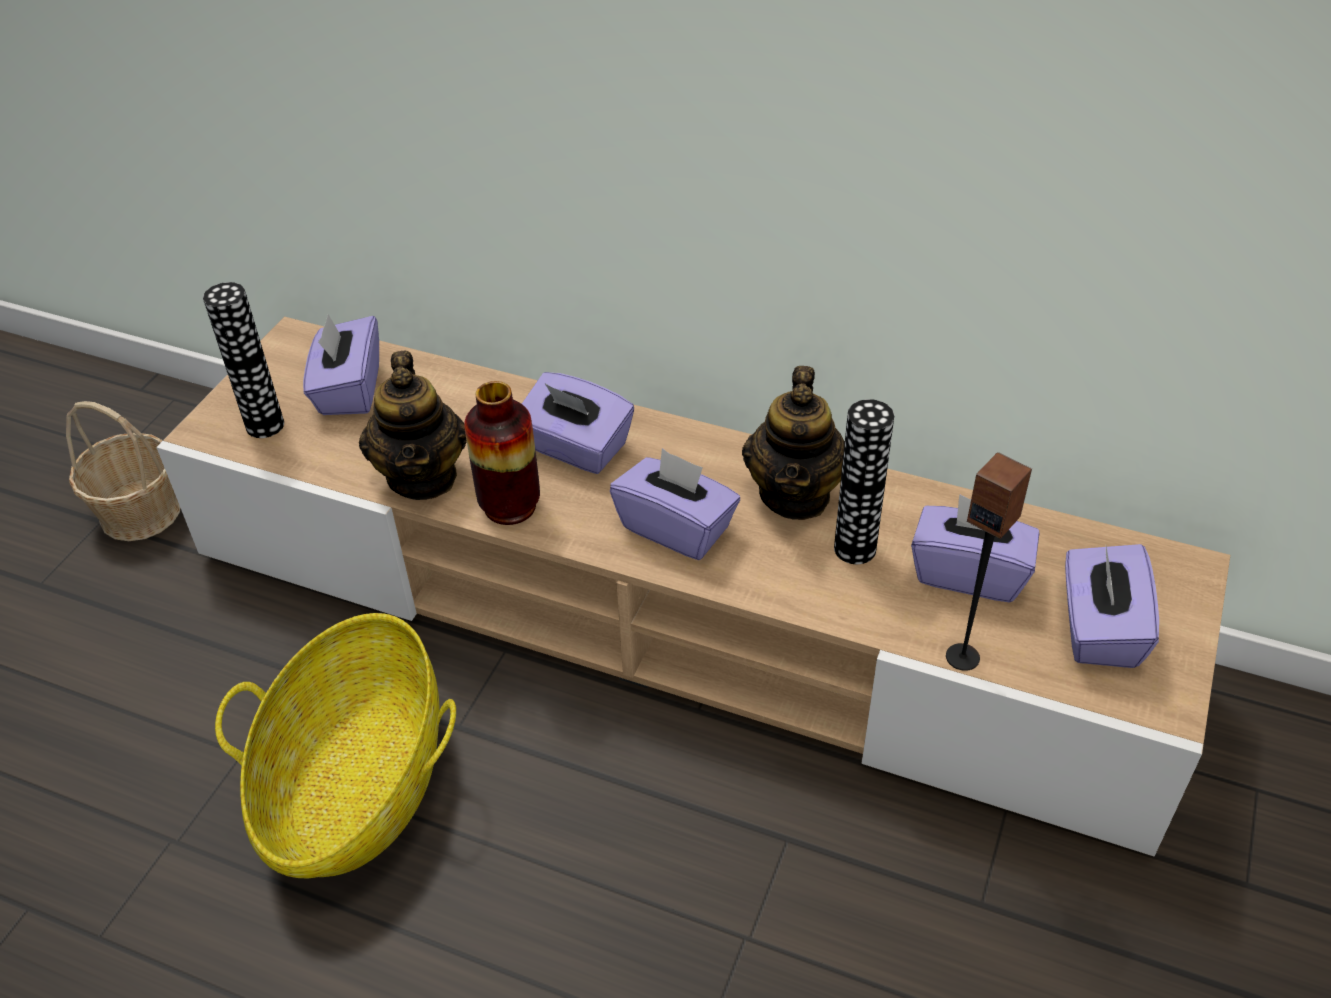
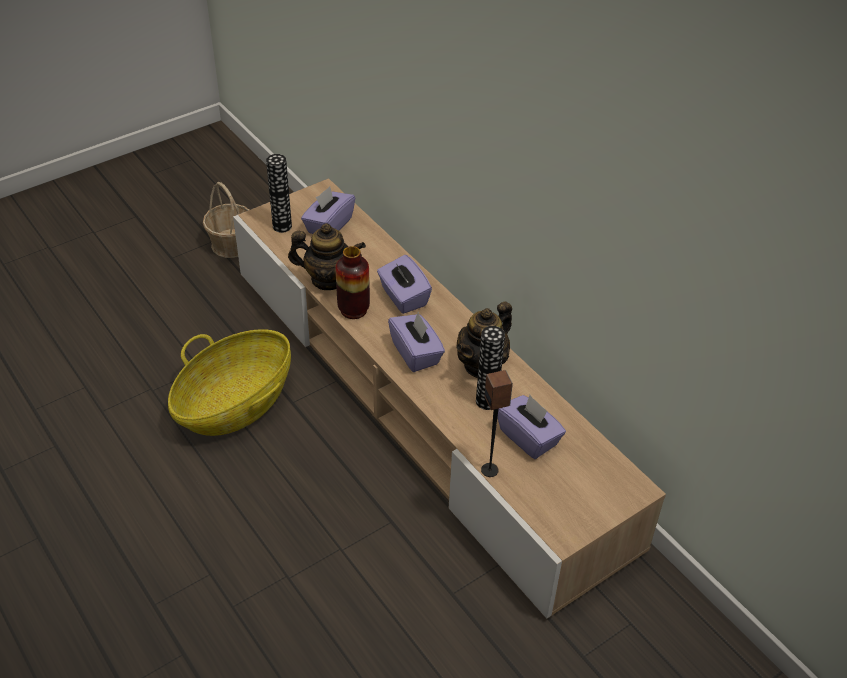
camera: 30 degrees right, 0 degrees up
(423, 476) = (328, 279): teapot -> teapot turned 105 degrees counterclockwise
(1098, 629) = (564, 491): purple tissue box -> none

